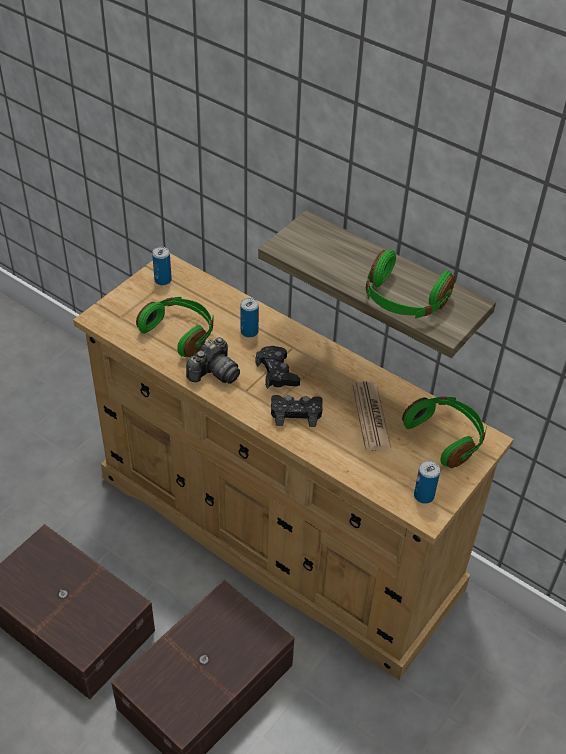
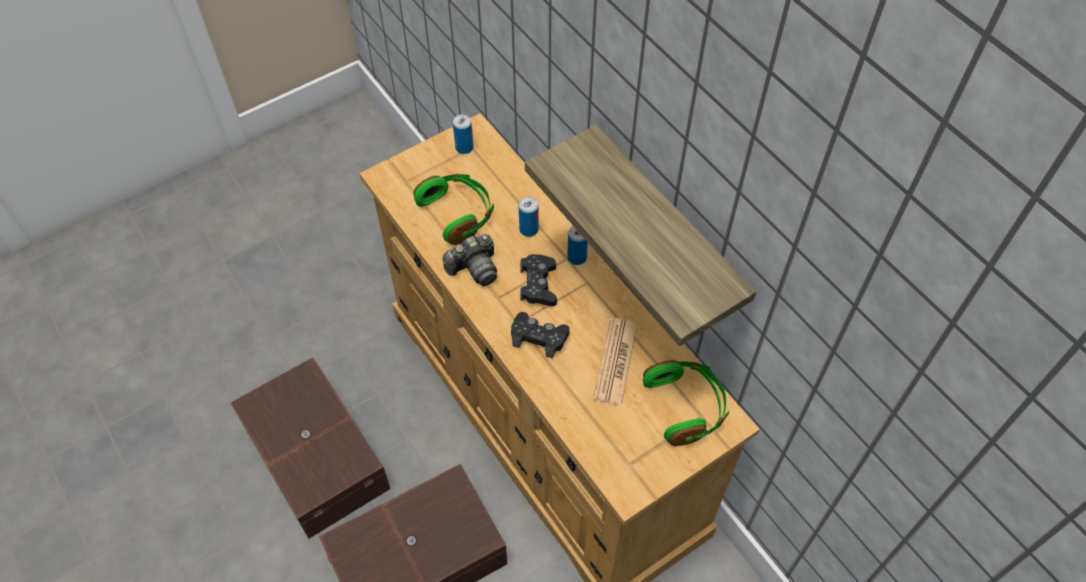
camera: 20 degrees right, 10 degrees up
(403, 300) = (653, 264): green headphones -> none
(423, 496) = (633, 469): can -> can (577, 257)

